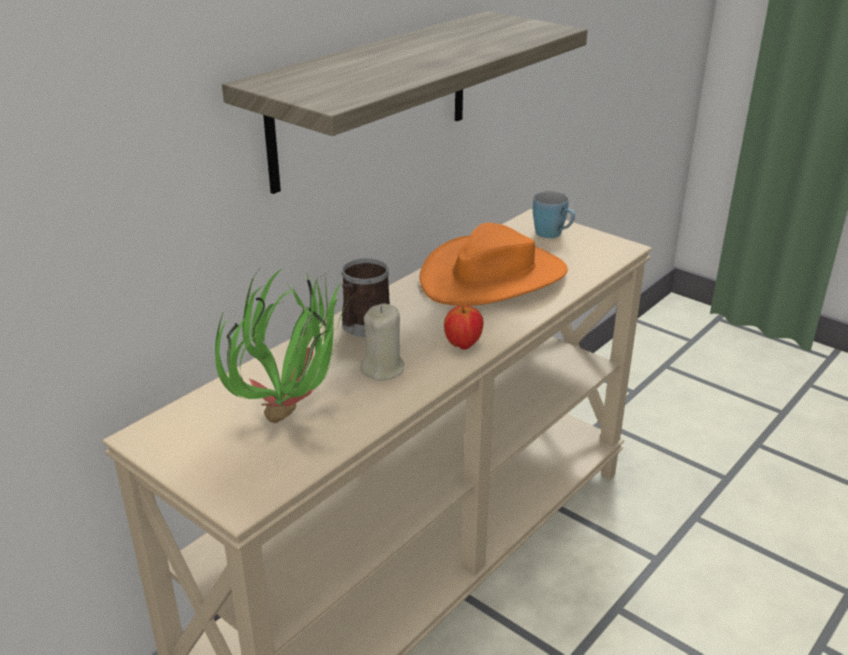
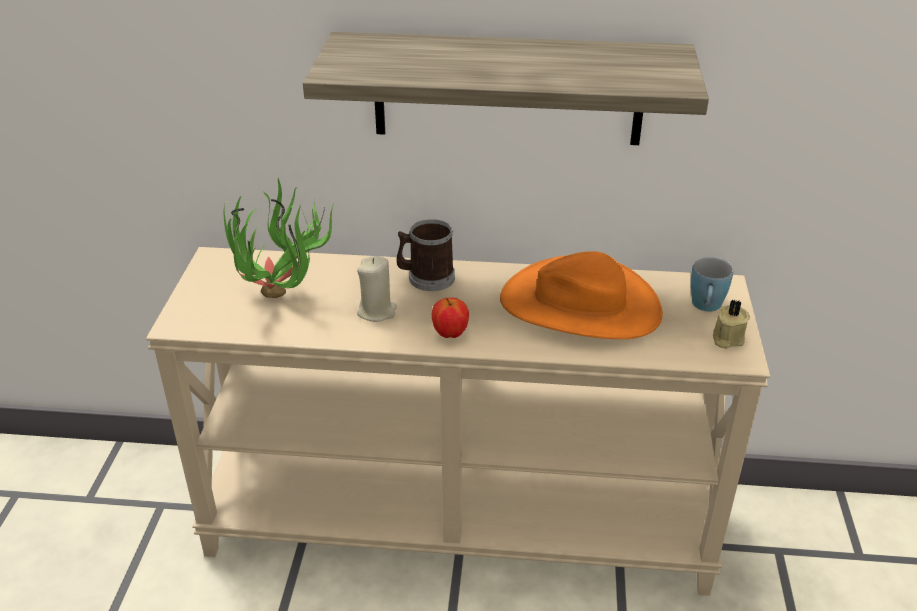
camera: 55 degrees right, 5 degrees up
(597, 243) = (726, 338): none -> beige candle

